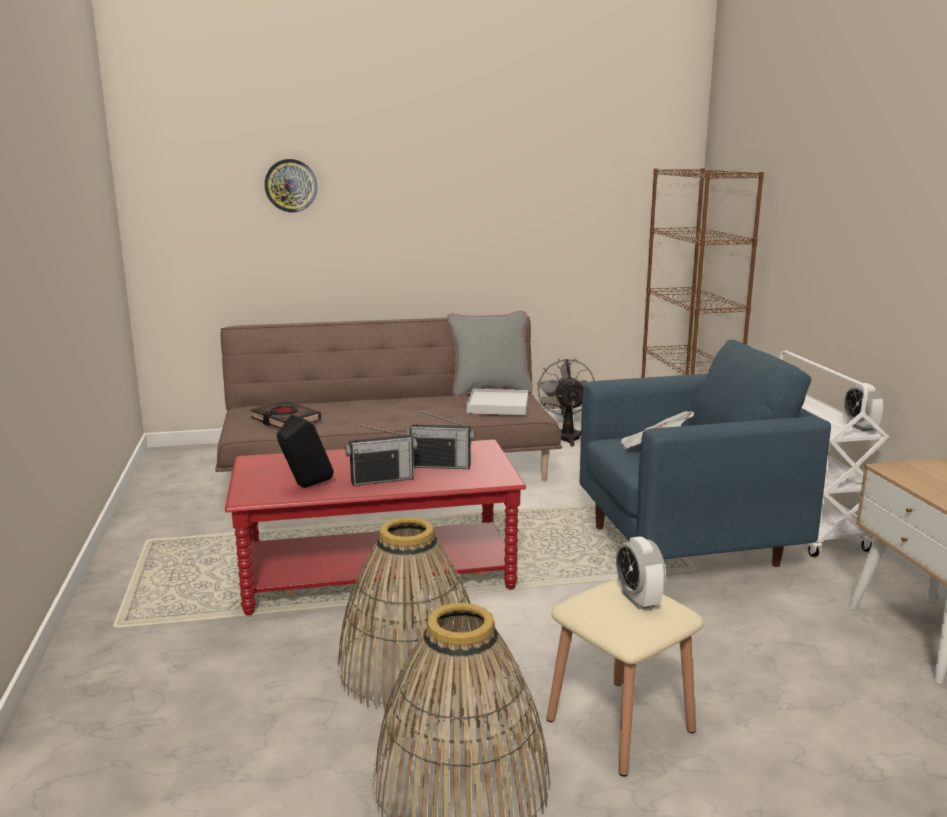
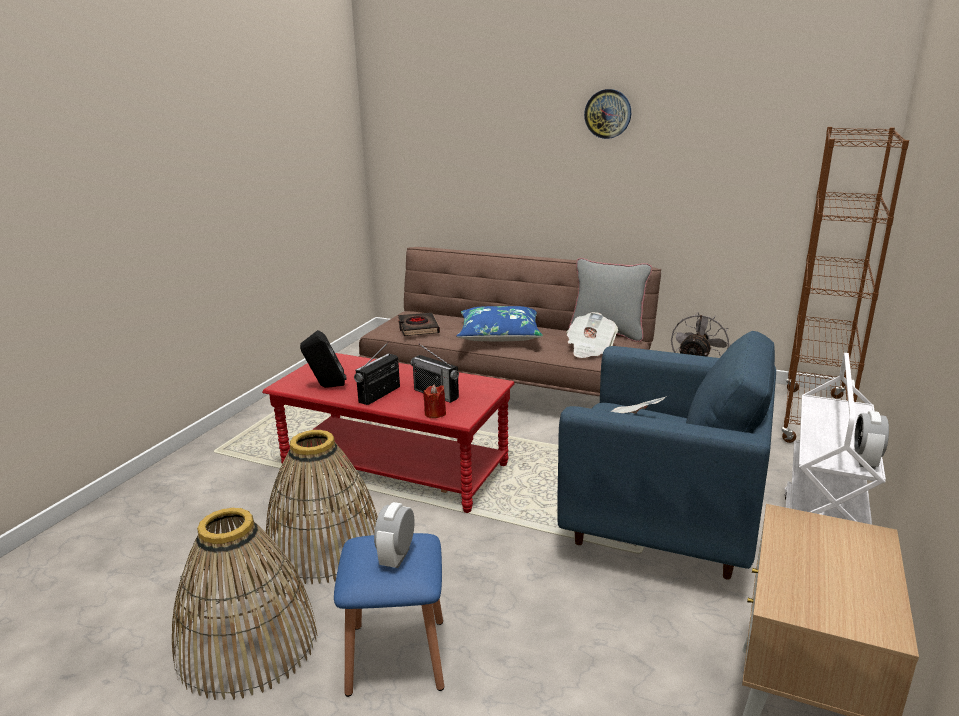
camera: 35 degrees right, 5 degrees up
(291, 185) = (479, 134): wall clock -> wall clock (608, 114)
(382, 480) = (379, 395): radio -> radio turned 105 degrees clockwise
(388, 410) = (499, 335): none -> blue pillow
(471, 481) = (435, 414): none -> red candle
(498, 405) = (590, 349): white tray -> newspaper
(620, 725) = (396, 656): beige stool -> blue stool

